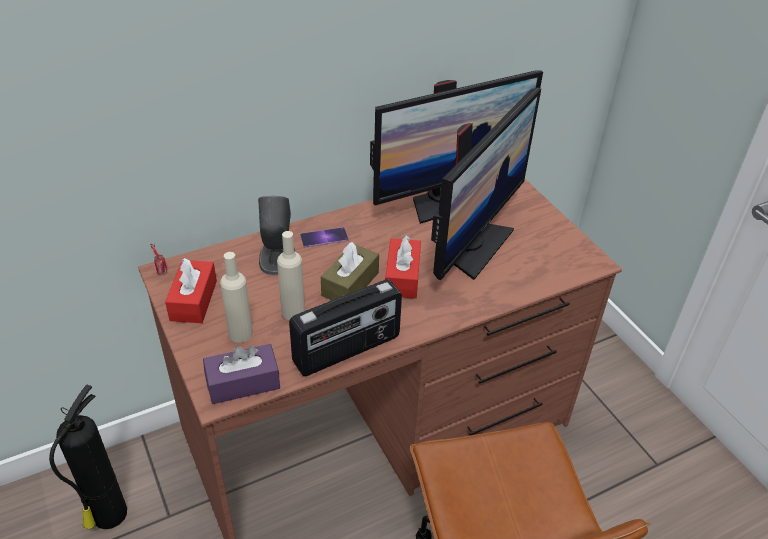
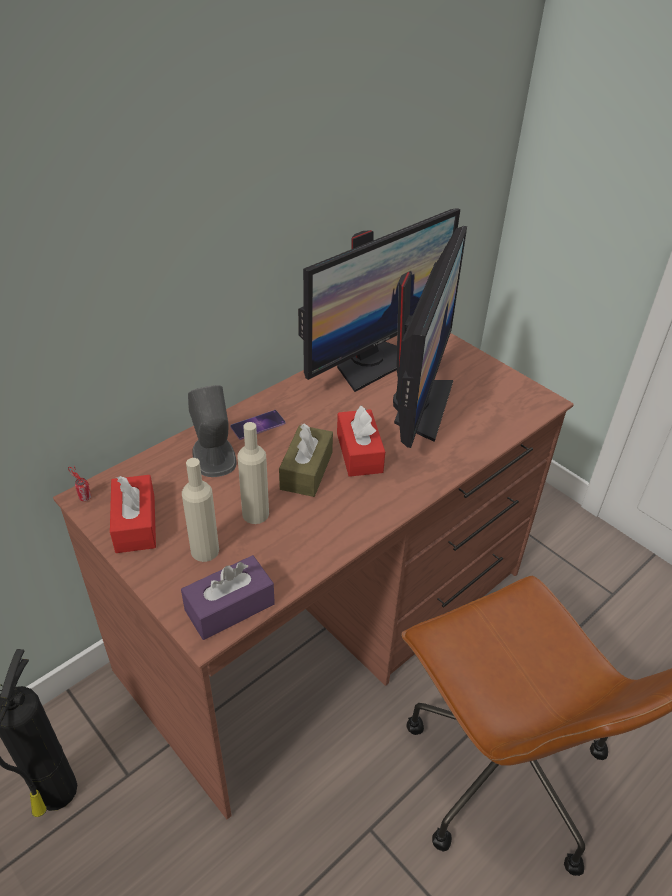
camera: 15 degrees left, 0 degrees up
(347, 350) = (332, 544): radio -> none

